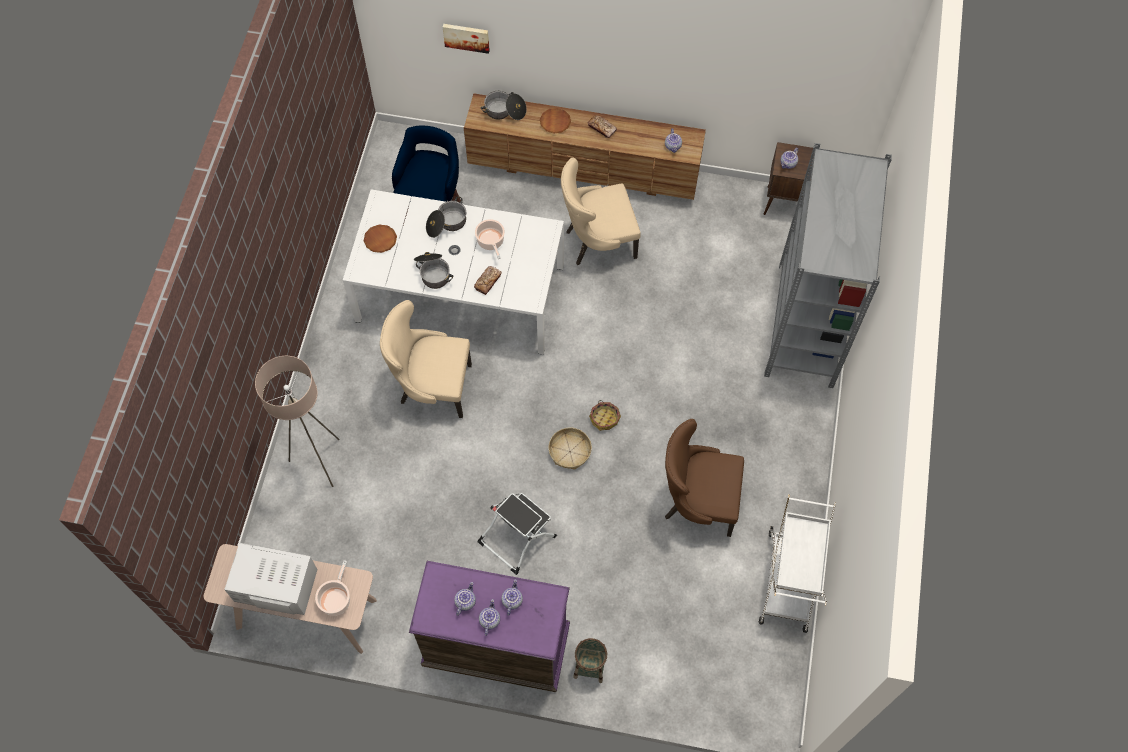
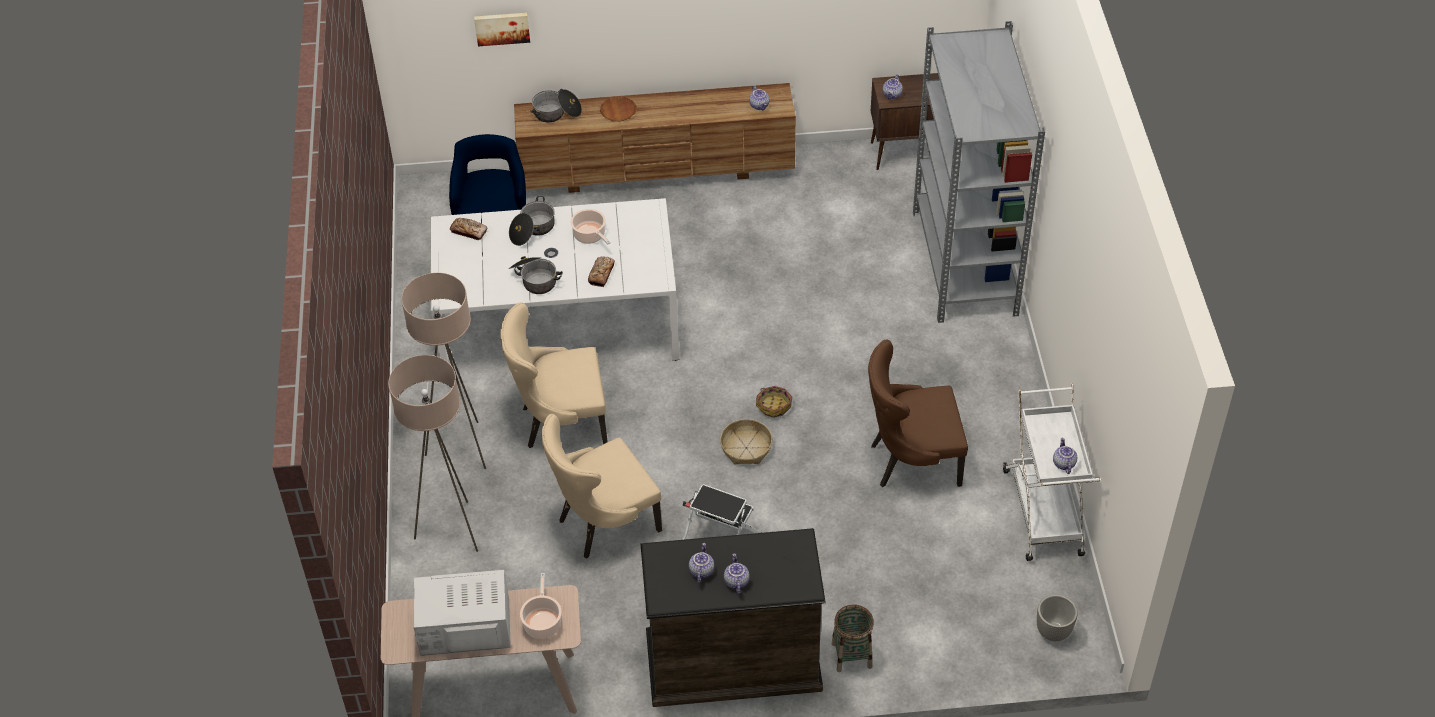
camera: 15 degrees left, 15 degrees down
(350, 389) = (462, 448): none -> beige floor lamp
(380, 240) = (461, 262): brown plate -> none
(494, 644) = (732, 662): purple dresser -> black dresser
(511, 600) = (754, 556): teapot -> teapot (1063, 463)
(597, 242) = (699, 237): beige chair -> beige chair (604, 523)
(602, 128) = (673, 106): bread -> bread (469, 231)
(757, 694) = (1053, 632): none -> planter

